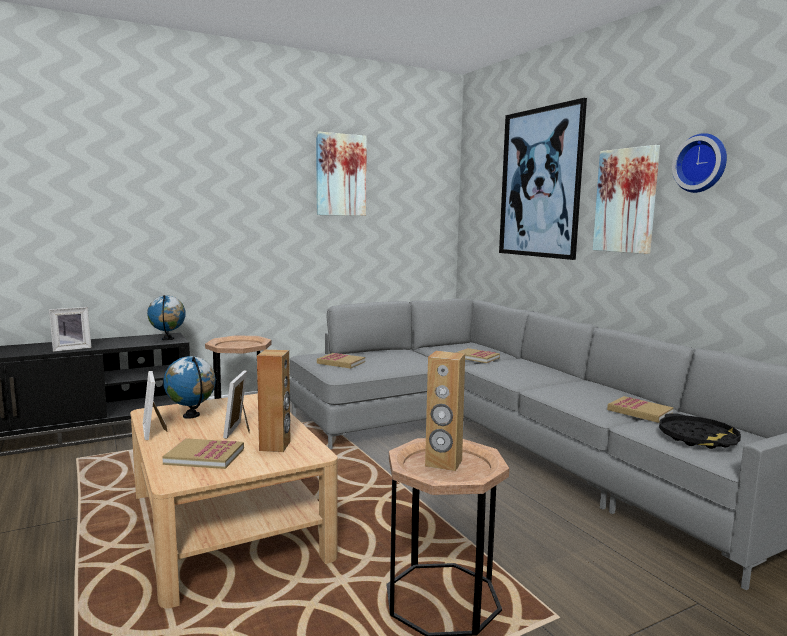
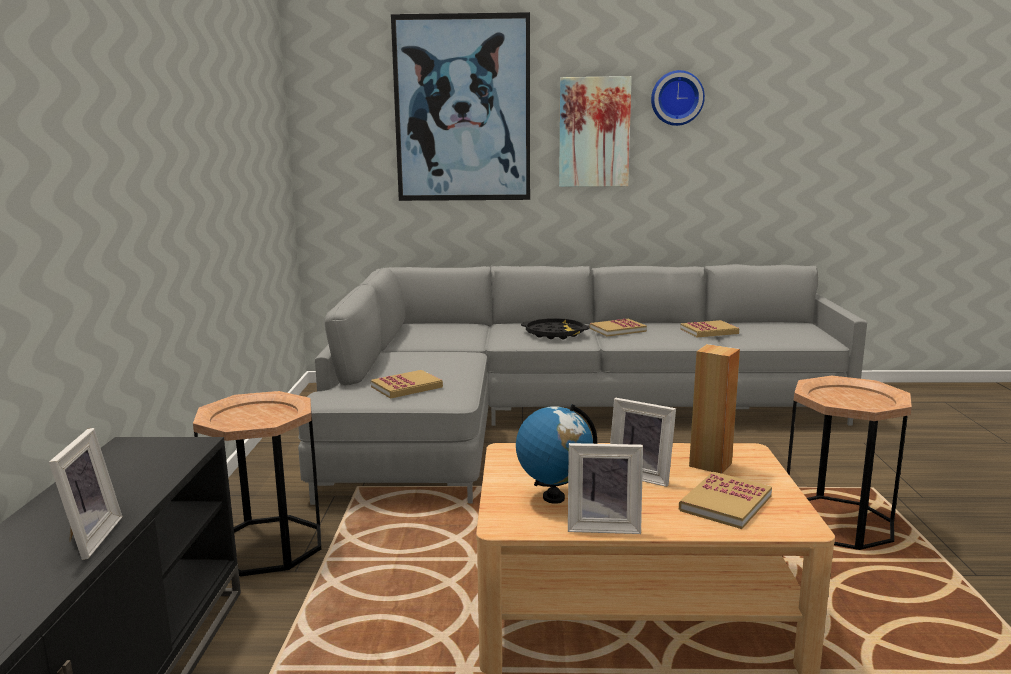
camera: 60 degrees left, 5 degrees up
(168, 339) = (165, 449): globe -> none
(340, 175) = (215, 92): picture -> none
(443, 463) = (844, 399): brown speaker -> none
(477, 357) = (476, 334): book -> book (617, 330)
(697, 438) = (779, 334): black tray -> black tray (554, 334)

